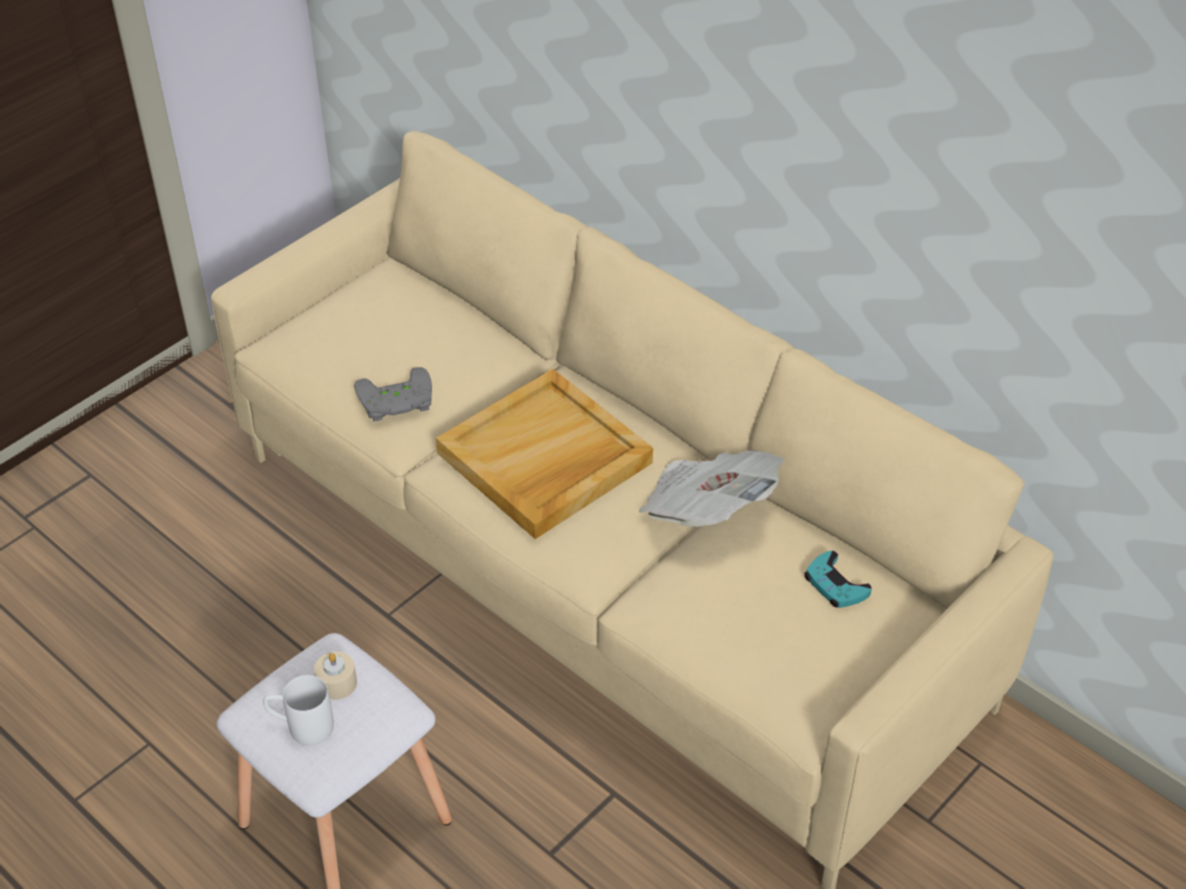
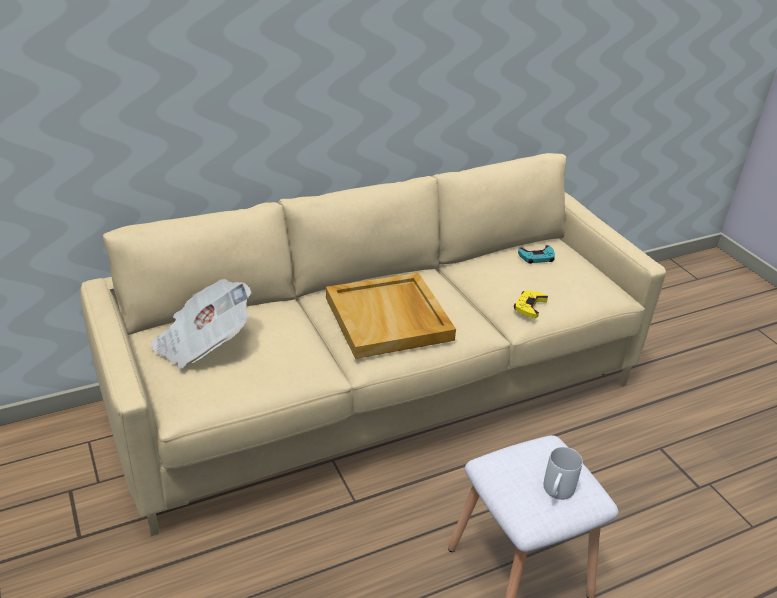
camera: 70 degrees left, 10 degrees down
(337, 683) = (524, 466): beige candle -> none
(396, 402) = (297, 361): grey game controller -> none
(679, 604) = (529, 306): none -> yellow game controller
(707, 510) = (464, 277): newspaper -> newspaper (203, 343)

